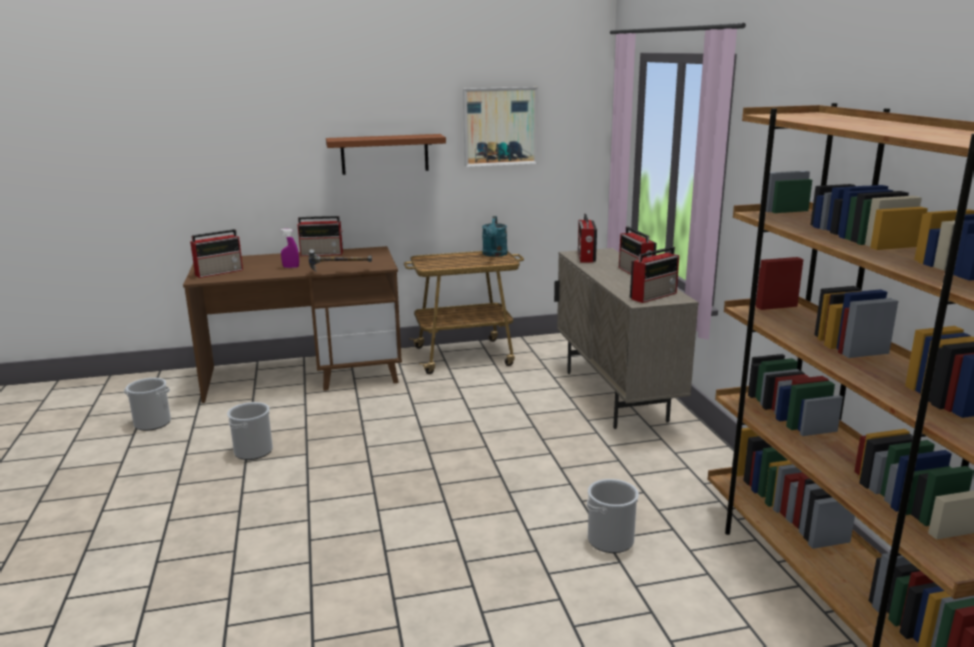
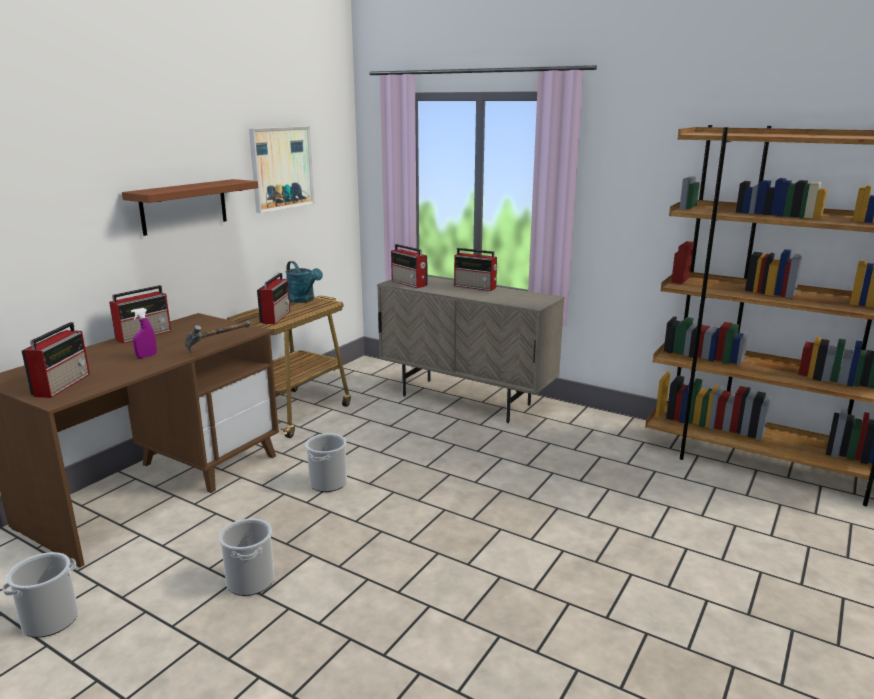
camera: 45 degrees left, 0 degrees up
(610, 540) = (640, 496): bucket -> bucket (328, 483)
(654, 295) = (530, 299): radio -> radio (276, 317)

